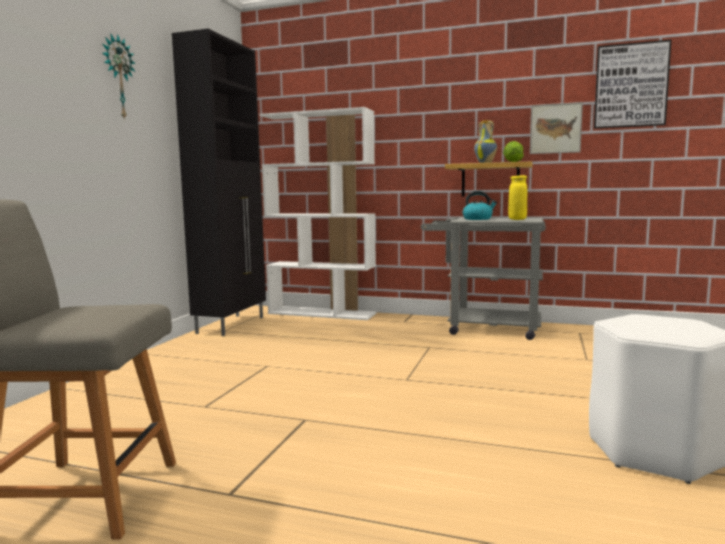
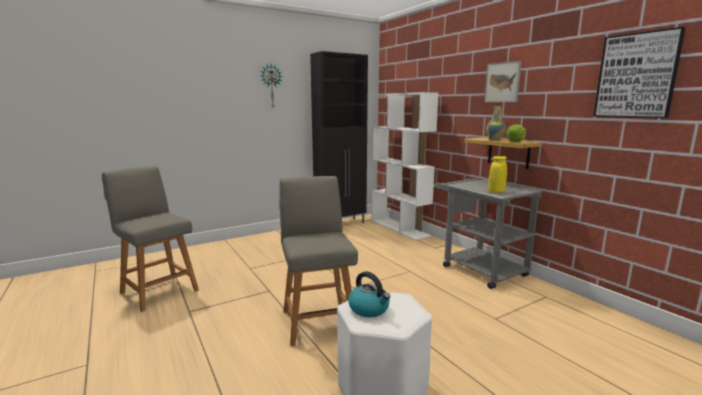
camera: 40 degrees right, 5 degrees up
(446, 423) = (318, 320): none -> grey chair
(478, 219) = (475, 185): kettle -> kettle (369, 309)
(555, 128) = (562, 114): picture -> picture (502, 82)

